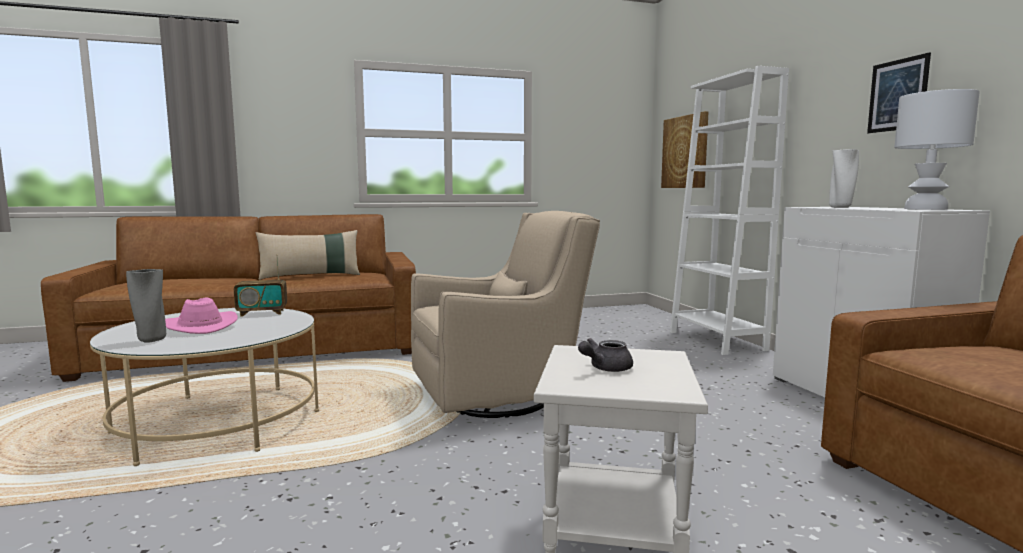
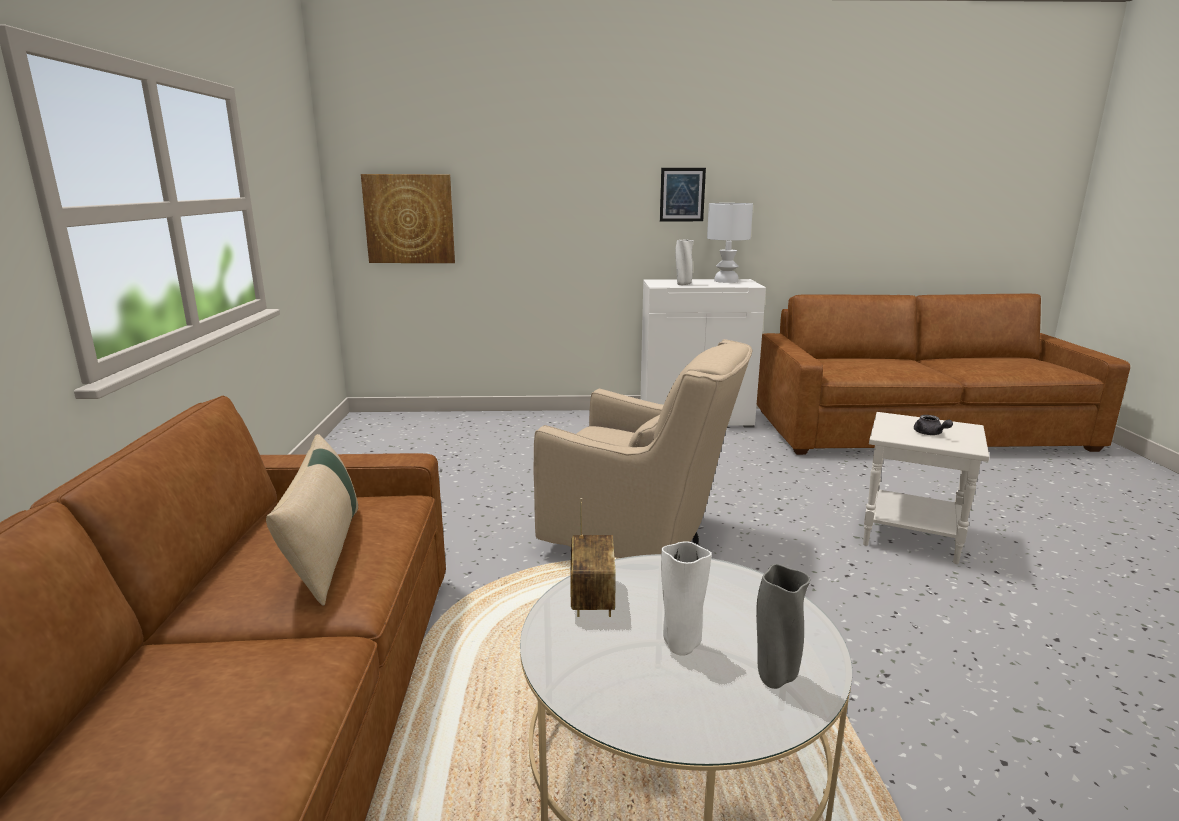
camera: 75 degrees left, 10 degrees up
(199, 326) = (681, 646): pink hat -> white vase
(501, 395) = (642, 540): beige armchair -> beige armchair turned 120 degrees clockwise
(716, 341) = (532, 419): white bookcase -> none

